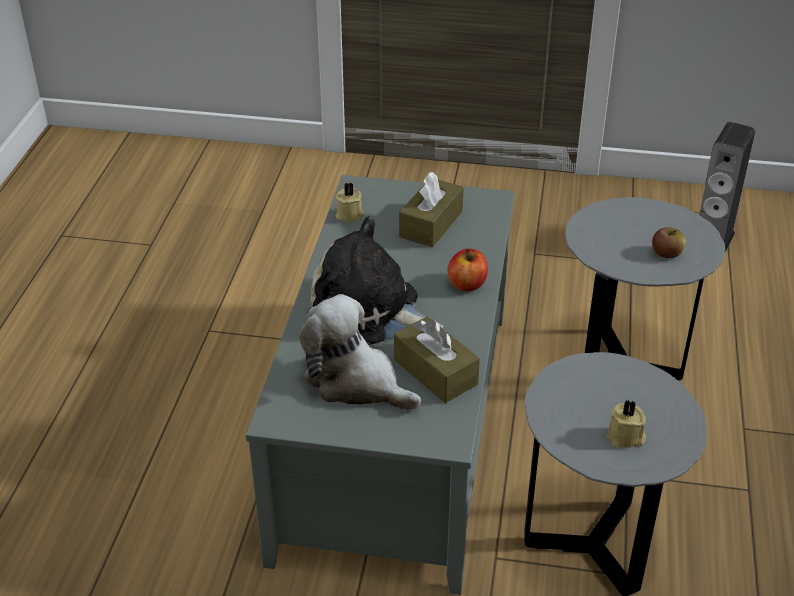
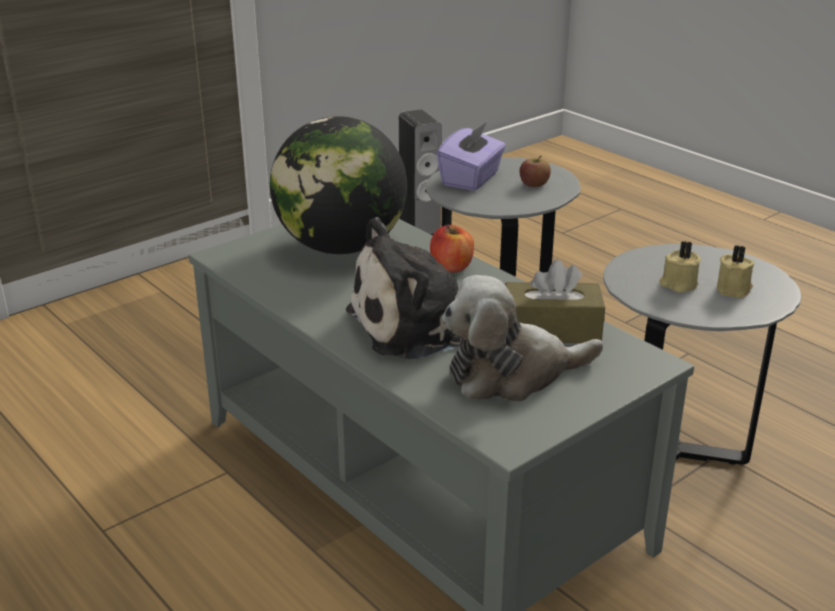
camera: 50 degrees left, 10 degrees down
(349, 214) = (256, 275): beige candle -> beige candle (678, 284)
(431, 224) = (341, 247): brown tissue box -> globe
(628, 220) = (471, 179): none -> purple tissue box

